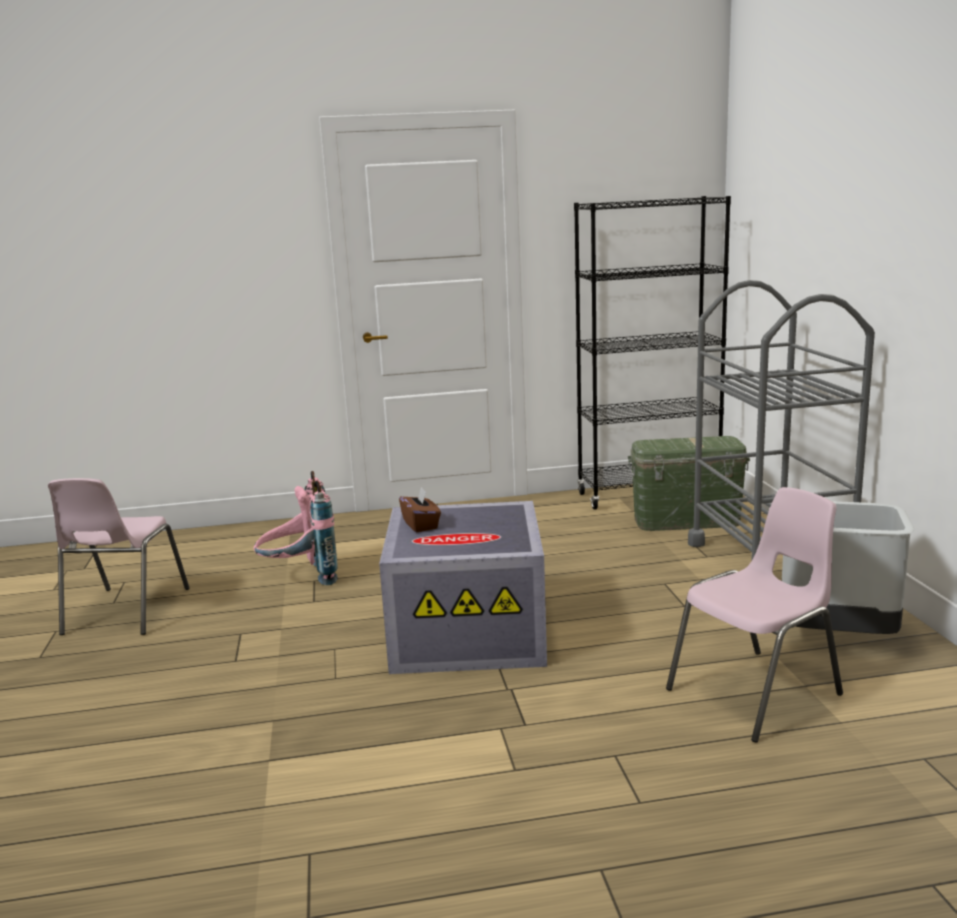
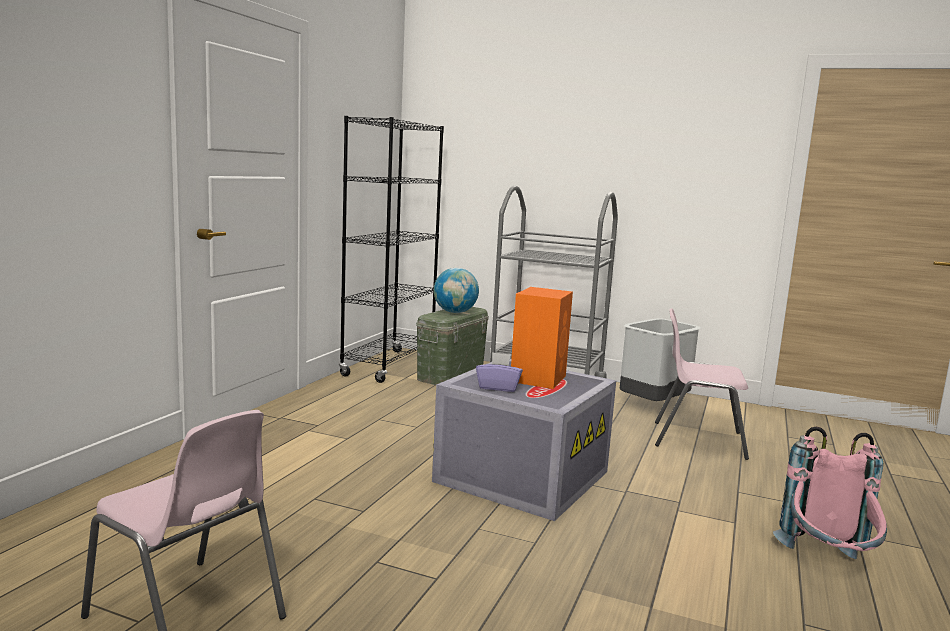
camera: 60 degrees left, 5 degrees down
(301, 578) = (298, 502): pink backpack -> pink backpack (827, 566)
(421, 525) = (498, 387): brown tissue box -> purple tissue box
(481, 529) = (538, 378): none -> orange speaker
(687, 443) = (455, 312): none -> globe
(757, 692) = (697, 439): pink chair -> pink chair turned 75 degrees counterclockwise

